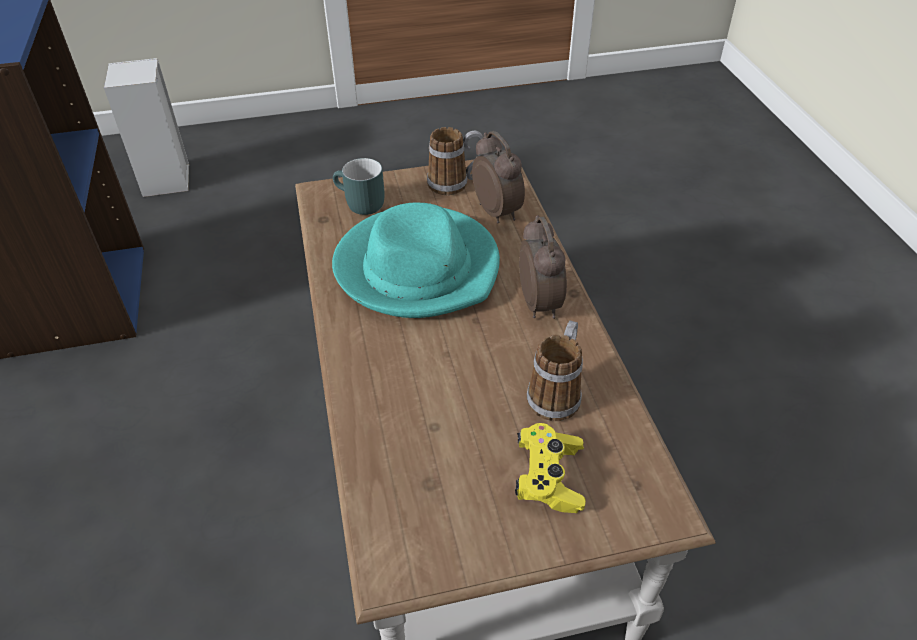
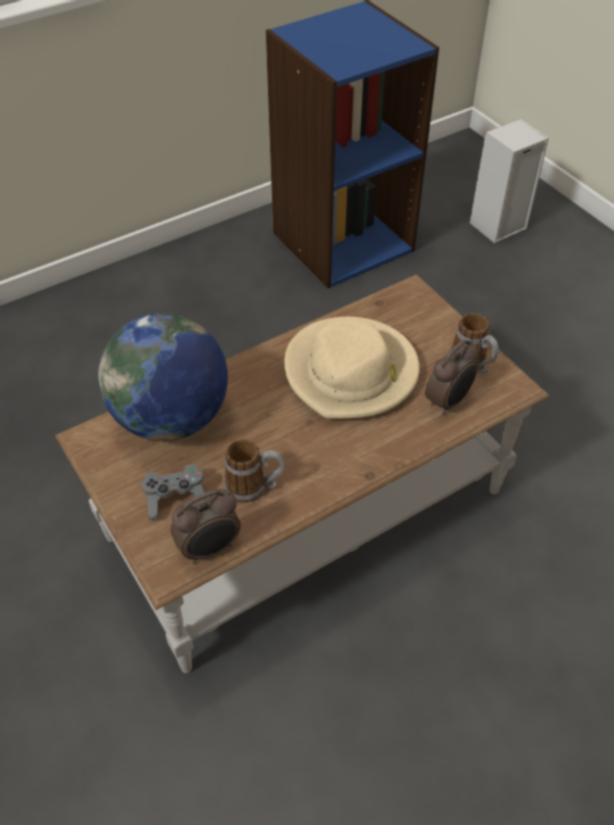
camera: 70 degrees right, 5 degrees up
(359, 205) = (407, 316): turquoise mug -> none
(404, 454) = (171, 418): none -> globe
(418, 267) = (351, 372): turquoise hat -> beige hat
(540, 303) = (346, 456): alarm clock -> alarm clock (210, 549)
(548, 477) = (176, 498): yellow game controller -> grey game controller

